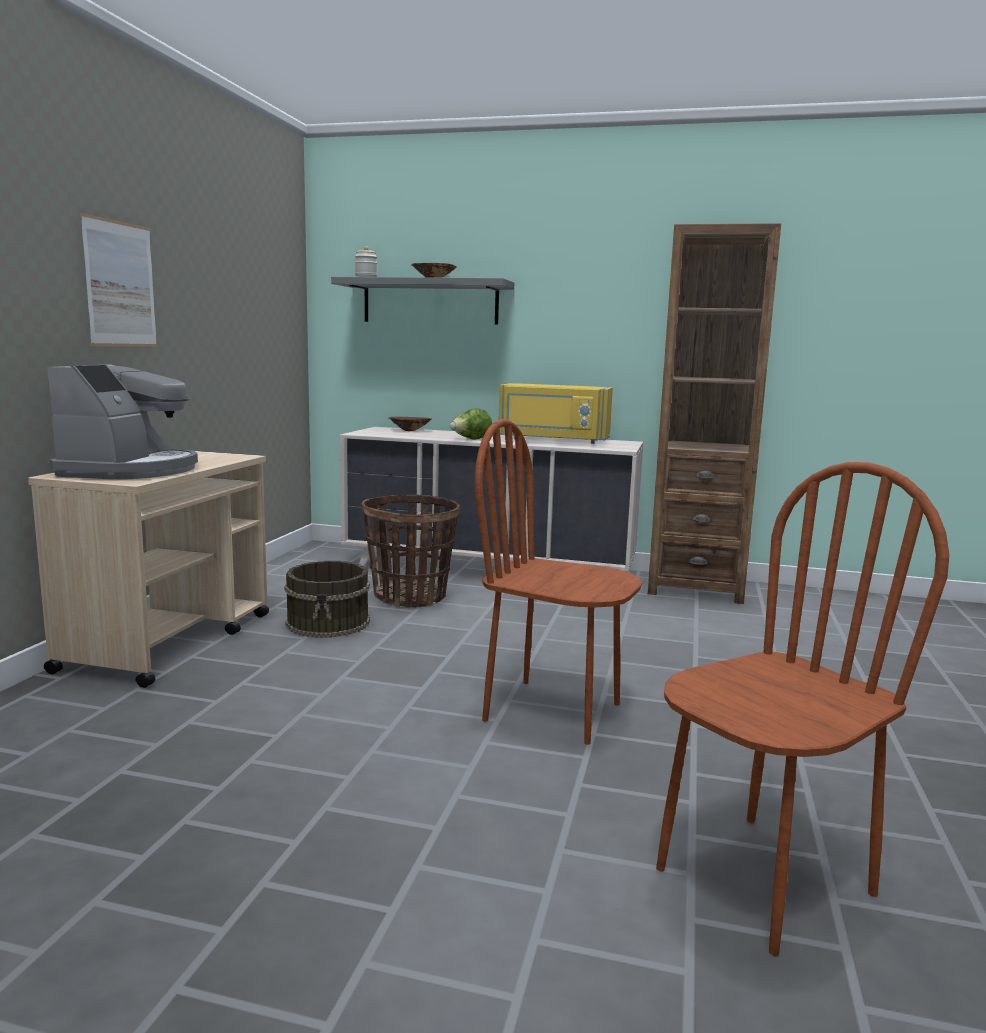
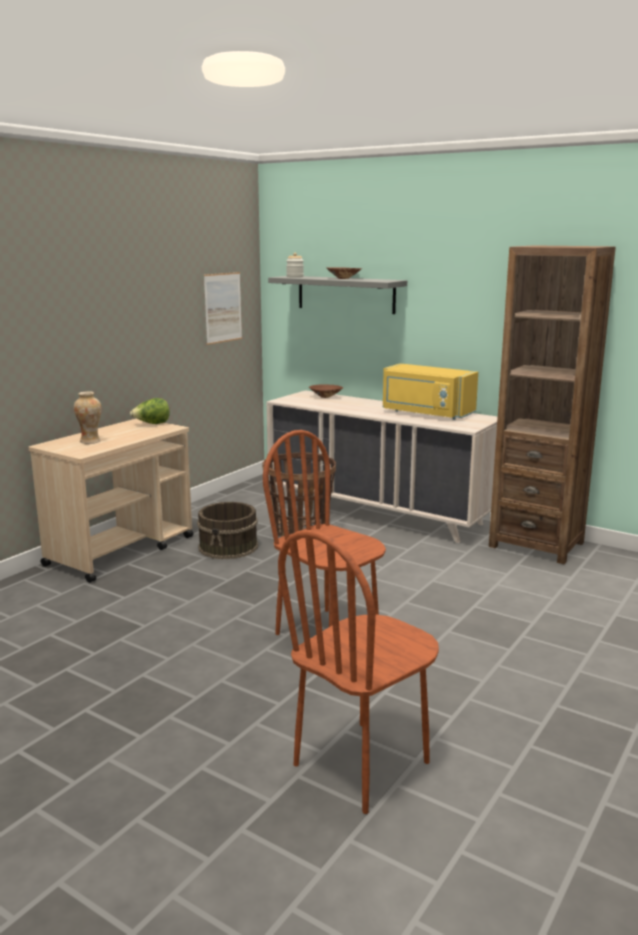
camera: 20 degrees right, 5 degrees up
(120, 284) = (94, 312): picture -> picture (223, 307)
(131, 470) = (90, 441): coffee machine -> vase
(470, 439) = (358, 411): lettuce -> lettuce (152, 424)
(763, 880) = (362, 764): brown chair -> brown chair turned 150 degrees clockwise

